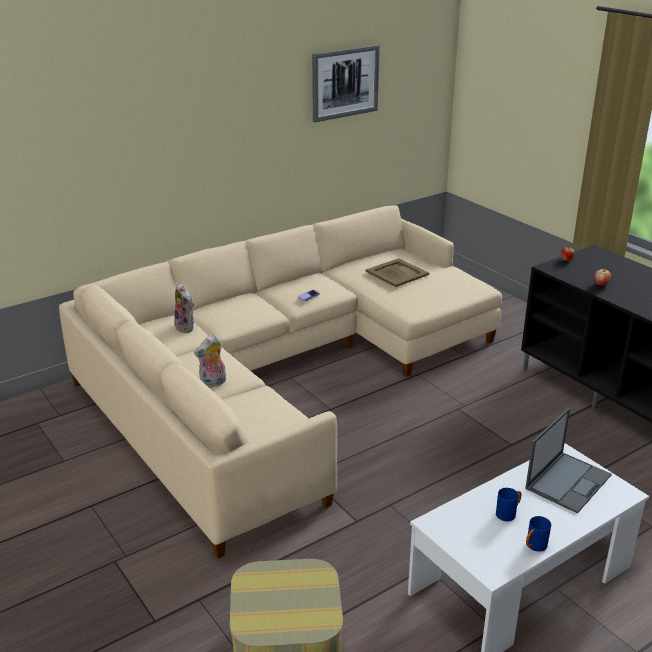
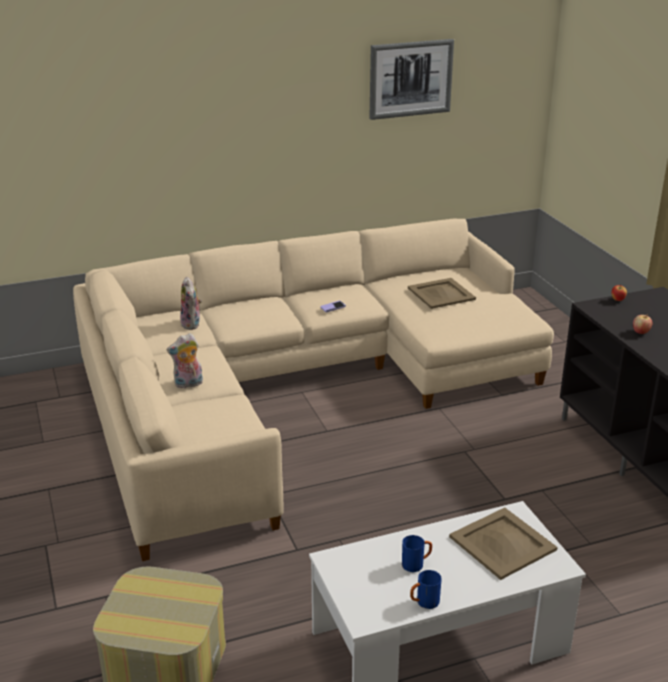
camera: 15 degrees right, 0 degrees up
(568, 481) = (502, 542): laptop -> beige tray

